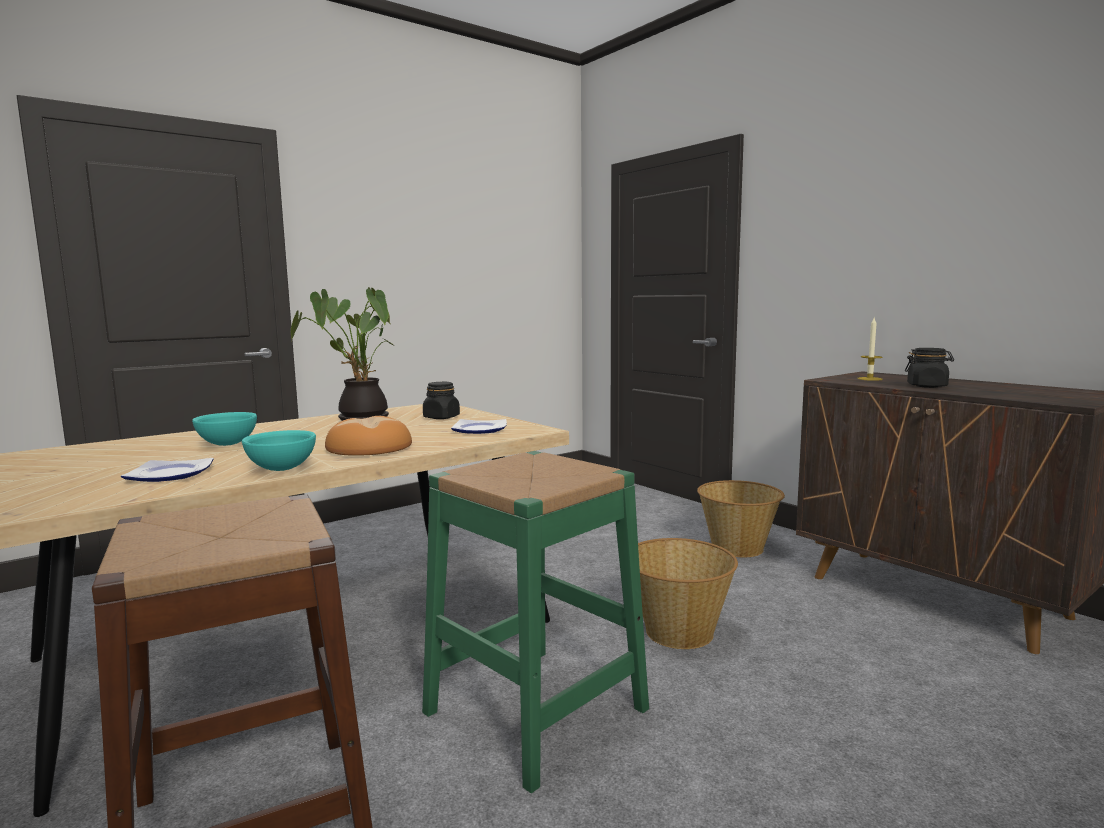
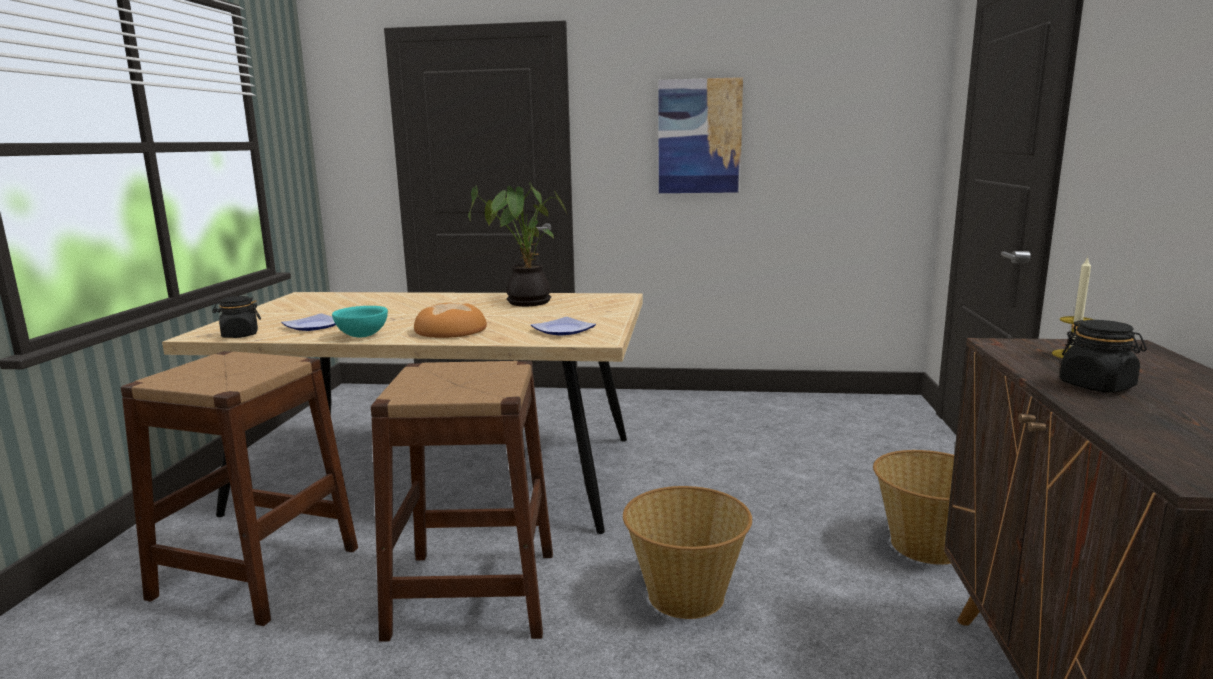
camera: 45 degrees right, 5 degrees up
(226, 444) = (400, 308): turquoise bowl -> none
(413, 260) = (699, 136): none -> picture
(441, 417) = (581, 311): black jar -> black jar (240, 335)
(536, 710) = (473, 593): green stool -> brown stool

